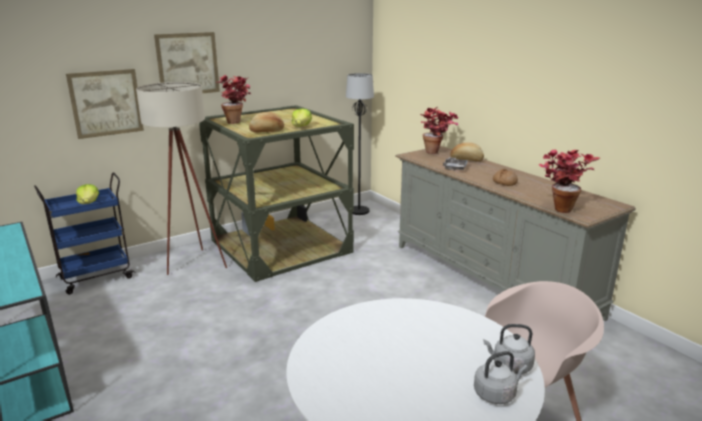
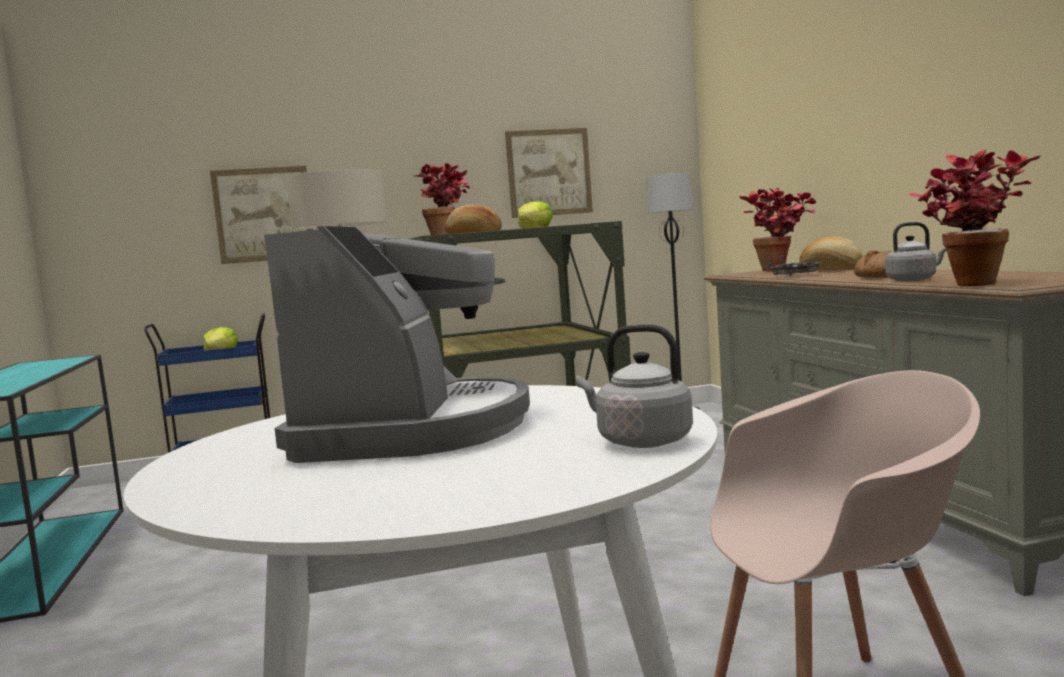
camera: 20 degrees right, 15 degrees down
(188, 64) = (386, 160): picture -> picture (549, 172)
(394, 354) = (413, 429): none -> coffee machine
(496, 394) = (555, 469): grey kettle -> grey kettle (914, 280)

